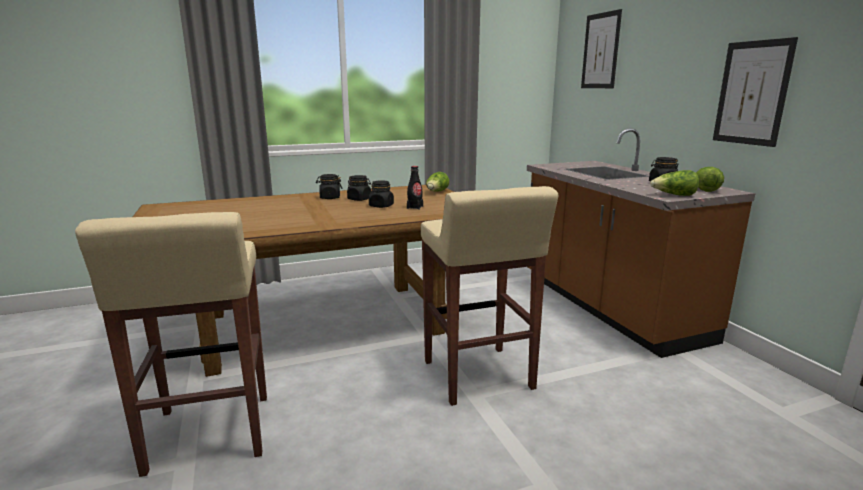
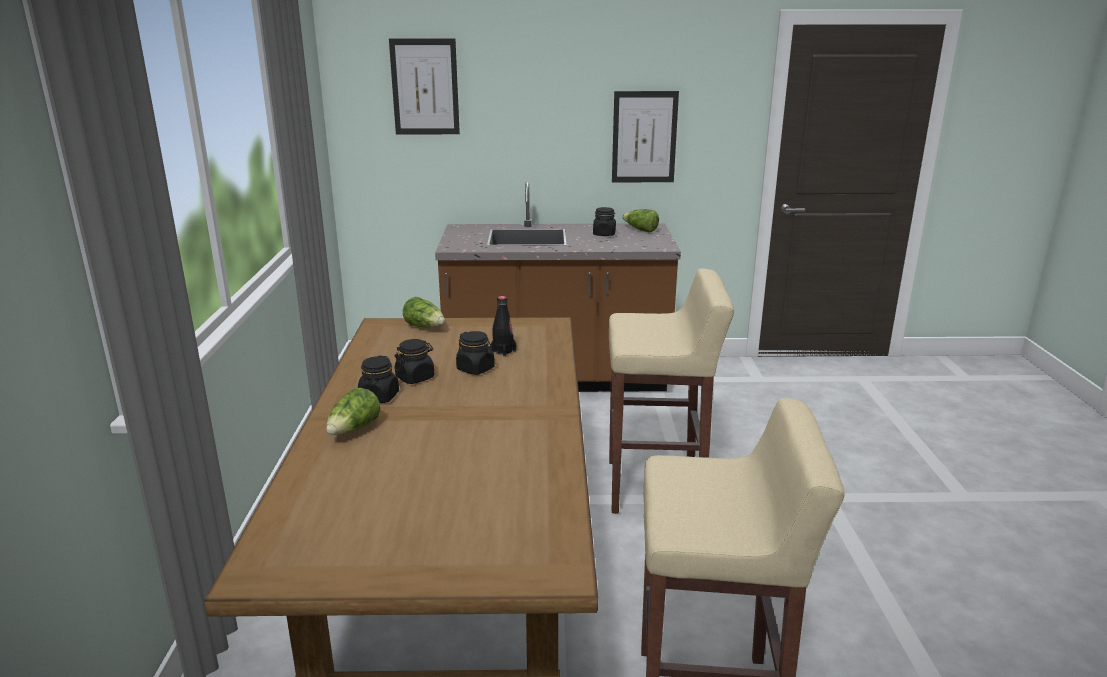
camera: 70 degrees left, 5 degrees up
(674, 195) = (658, 243): lettuce -> lettuce (354, 430)

